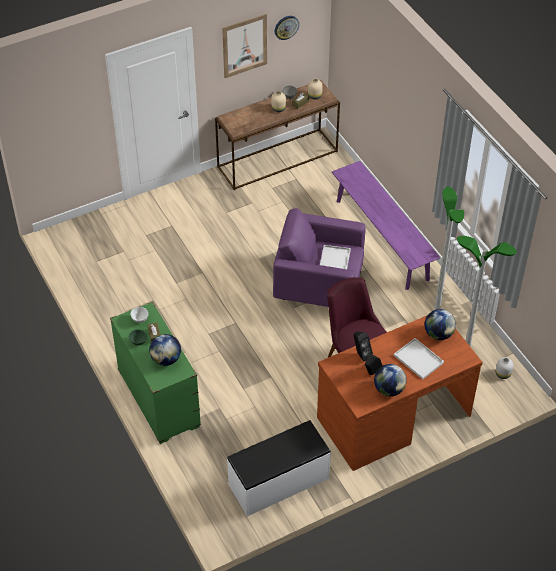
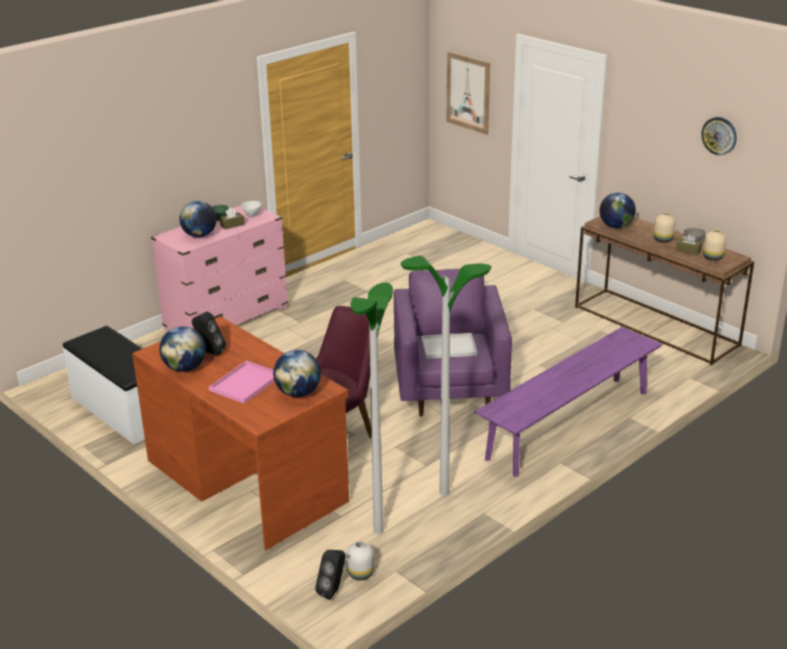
camera: 75 degrees right, 20 degrees down
(159, 399) = (226, 319): green dresser -> pink dresser
(244, 46) = (663, 128): picture -> picture (468, 93)
(247, 123) = (616, 226): none -> globe
(361, 354) = (240, 341): black speaker -> black speaker (333, 591)
(417, 359) = (245, 382): white tray -> pink tray

